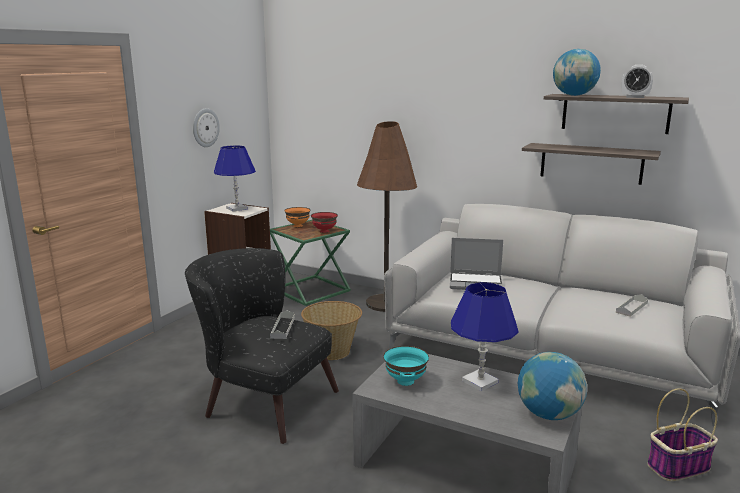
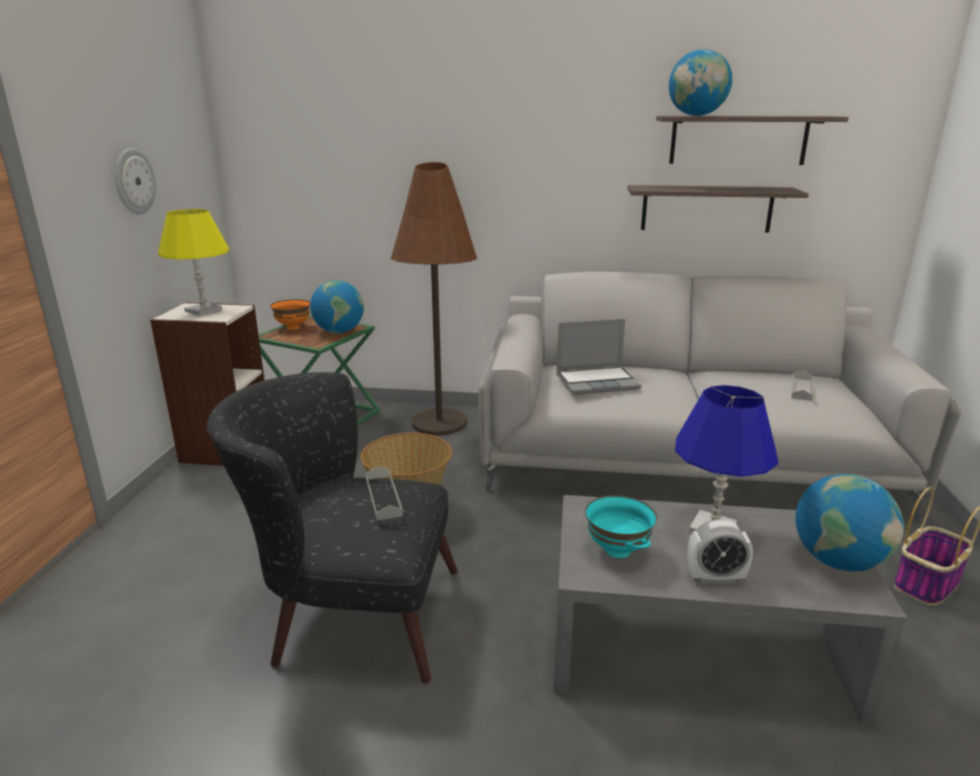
camera: 20 degrees left, 5 degrees up
(237, 208) = (203, 311): blue table lamp -> yellow table lamp
(324, 231) = (339, 331): red bowl -> globe
(635, 97) = (777, 116): alarm clock -> alarm clock (715, 578)

